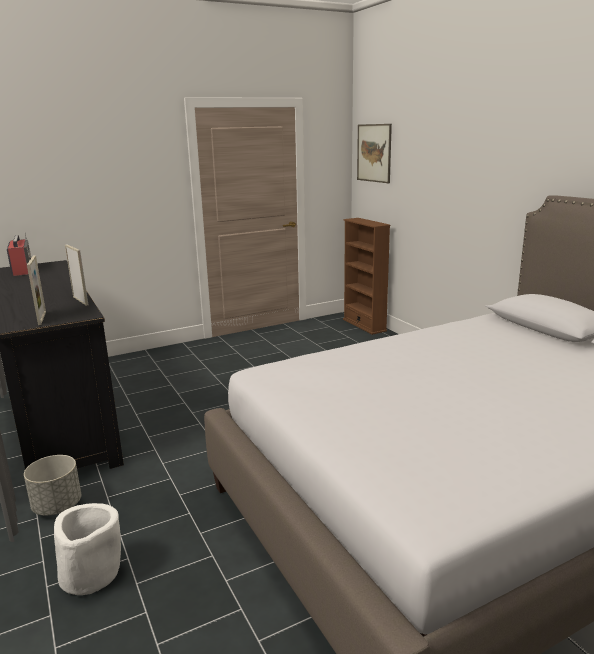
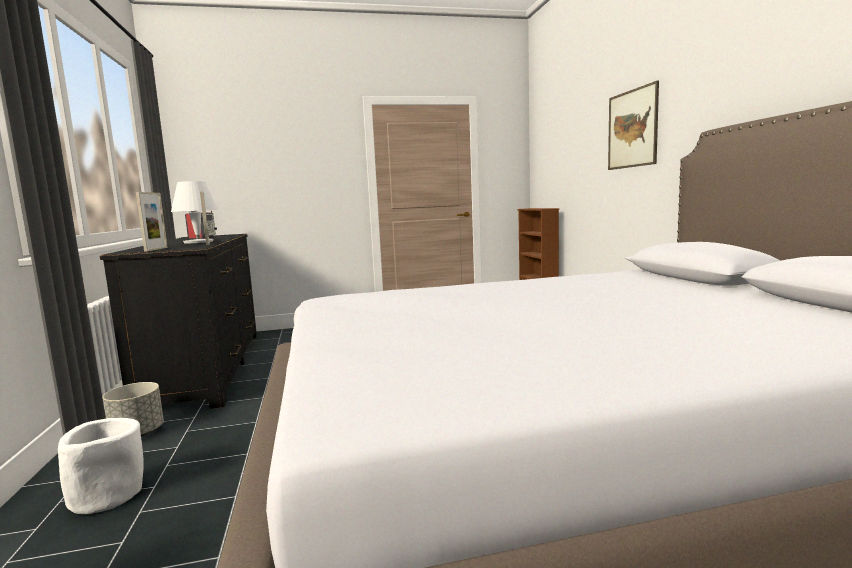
camera: 15 degrees right, 10 degrees down
(54, 292) = (198, 242): none -> white table lamp
(374, 153) = (545, 142): picture -> picture (632, 129)

